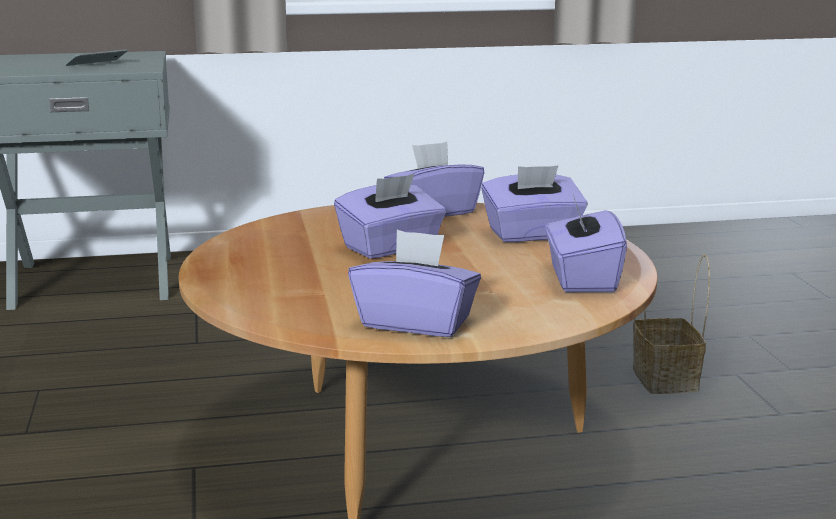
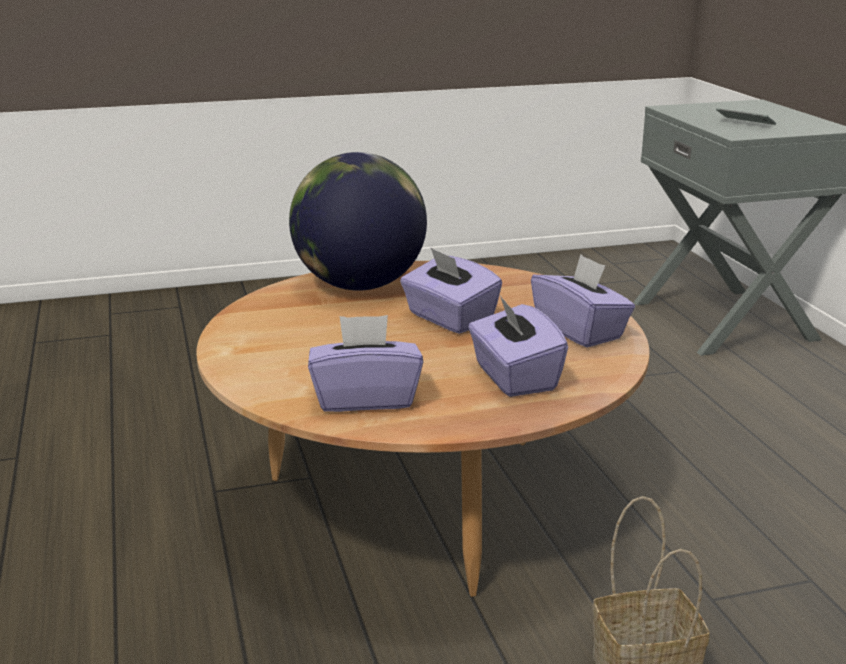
camera: 85 degrees right, 5 degrees up
(271, 278) = (359, 285): none -> globe
(416, 323) = (251, 335): purple tissue box -> none

